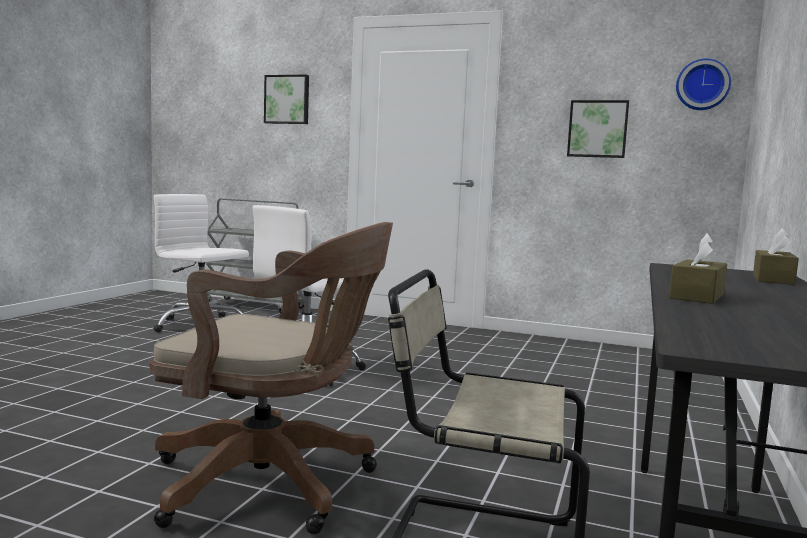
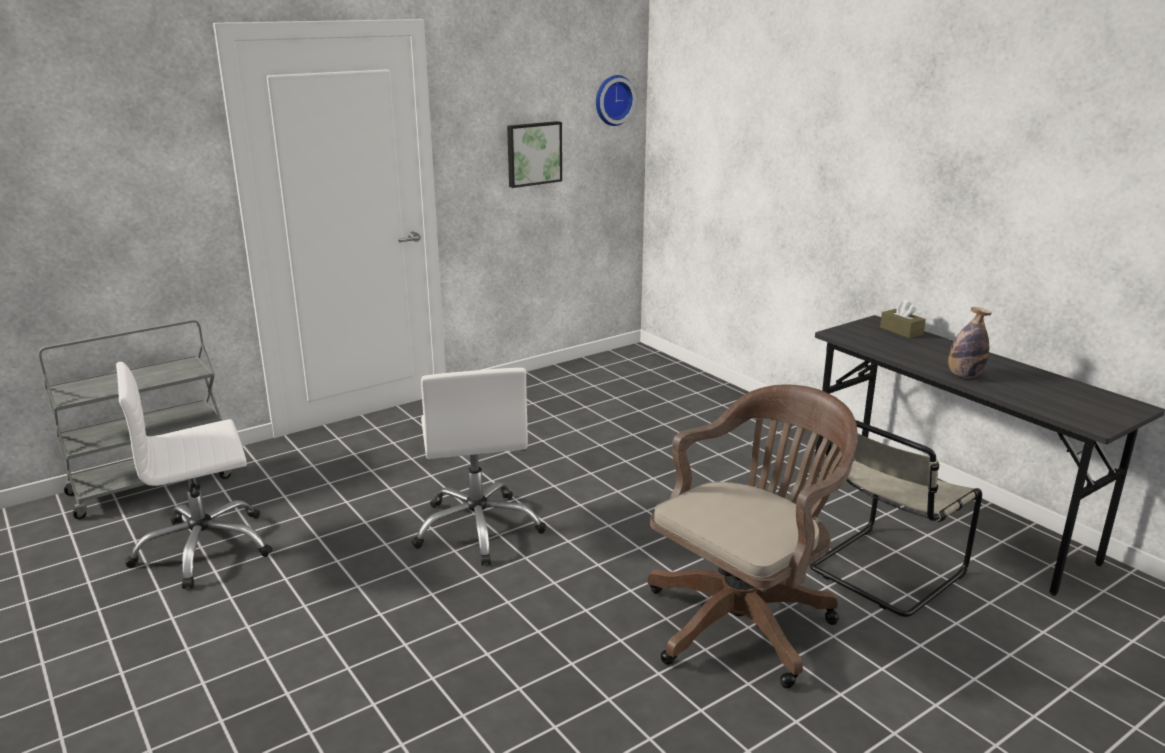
camera: 55 degrees left, 15 degrees up
(287, 99) = (115, 160): picture -> none
(697, 296) = (964, 375): brown tissue box -> bottle

